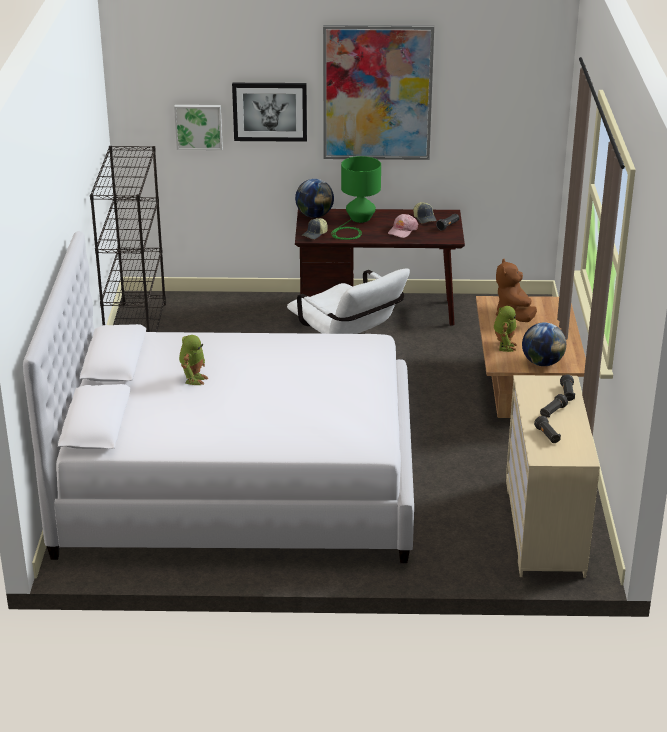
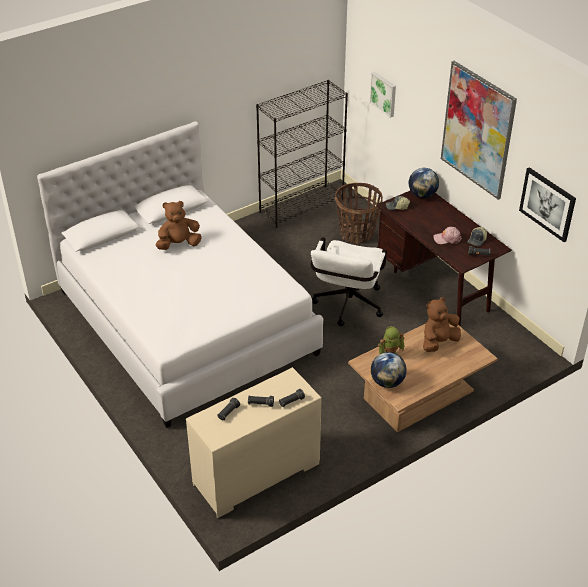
camera: 55 degrees right, 10 degrees up
(193, 379) = (178, 244): toy robot -> brown plush toy
(234, 319) = (357, 233): none -> basket
(270, 111) = (419, 106): picture -> picture (547, 204)
(355, 224) = (431, 216): green table lamp -> none

